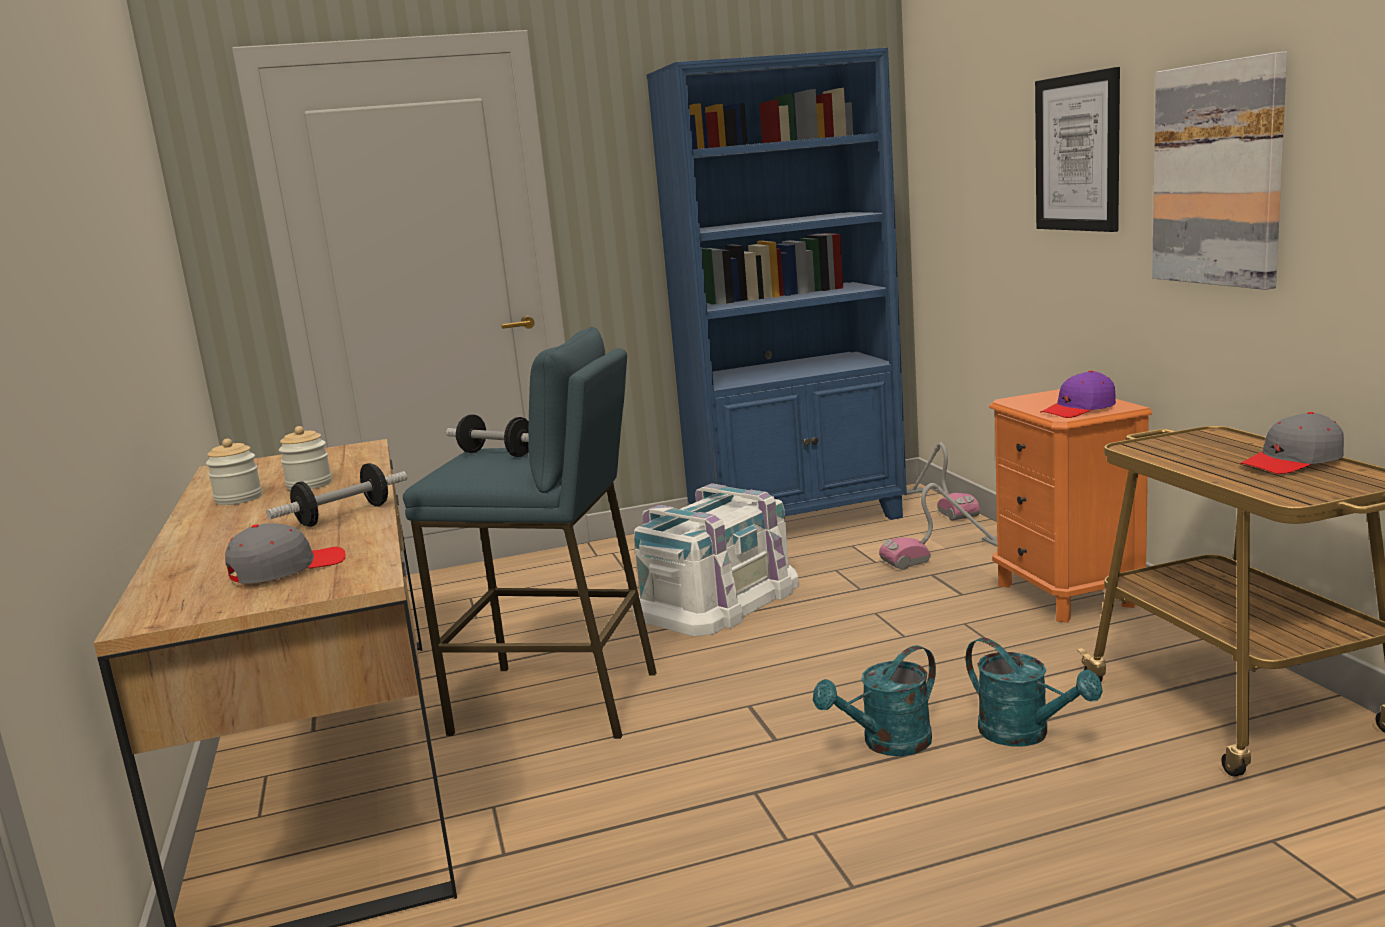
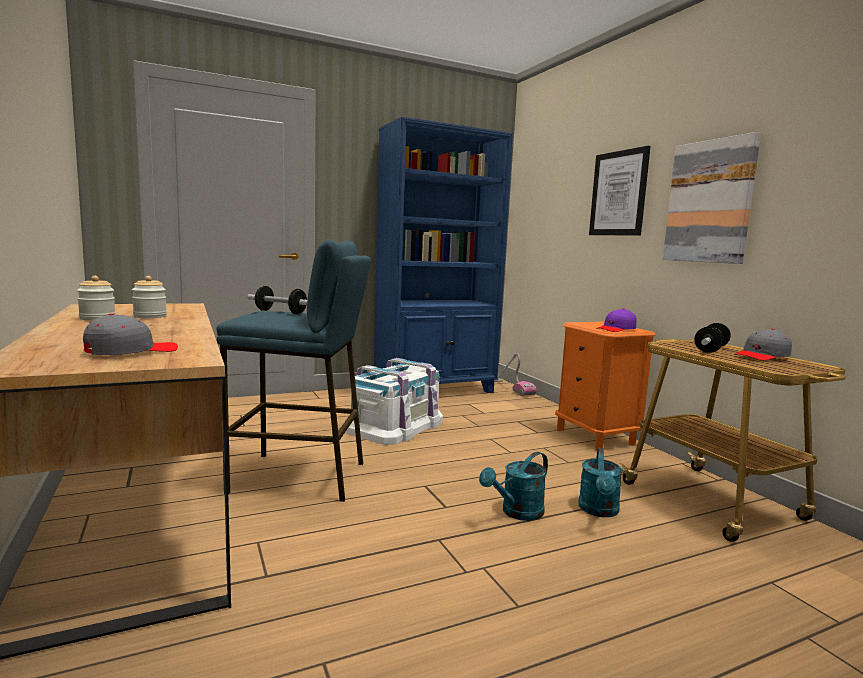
camera: 10 degrees left, 5 degrees down
(343, 515) = (175, 330): dumbbell -> dumbbell (711, 349)
(944, 554) = (521, 411): vacuum cleaner -> none
(1025, 734) = (599, 511): turquoise watering can -> turquoise watering can turned 60 degrees clockwise

